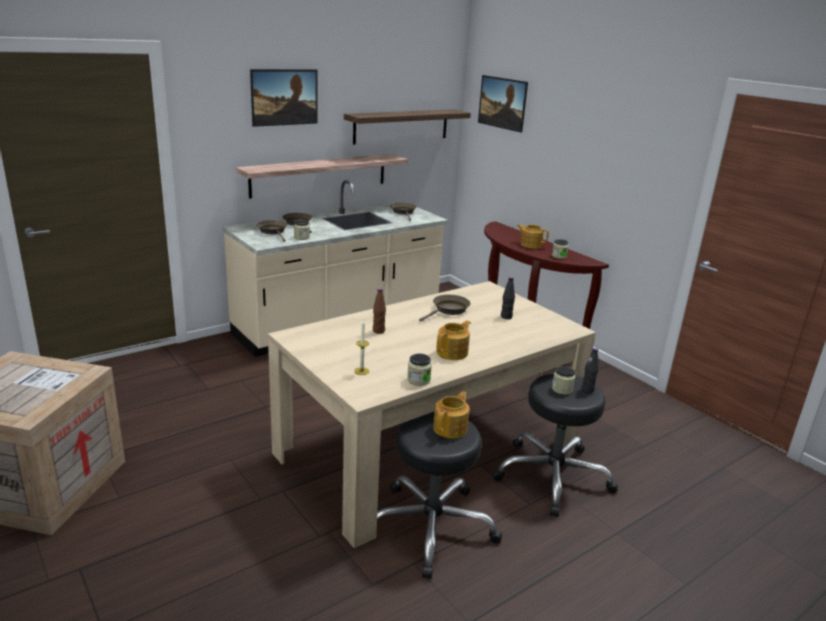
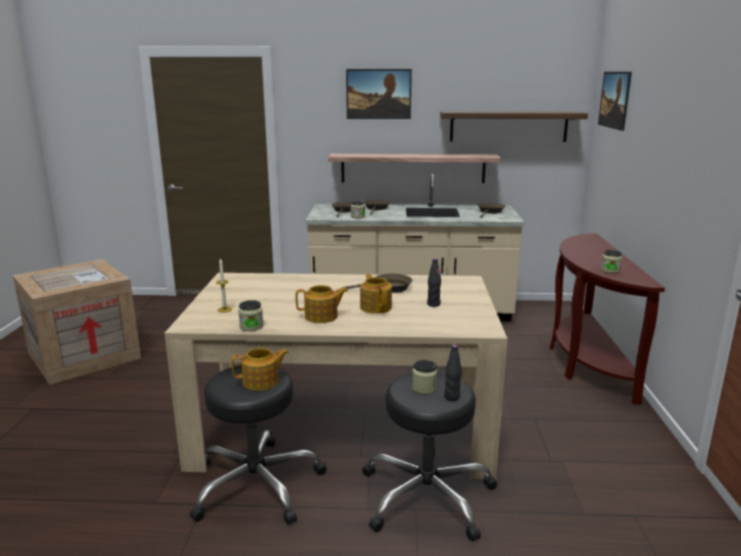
camera: 40 degrees right, 5 degrees down
(378, 331) = (296, 288): brown bottle -> none
(530, 245) = (595, 256): teapot -> teapot (376, 307)

